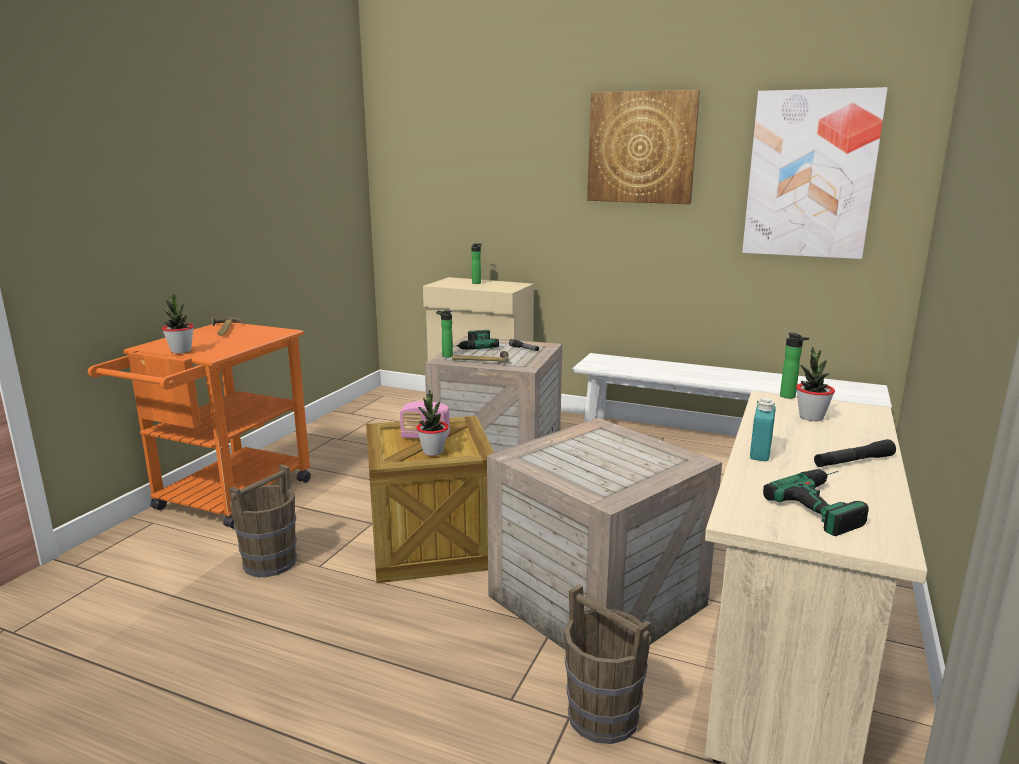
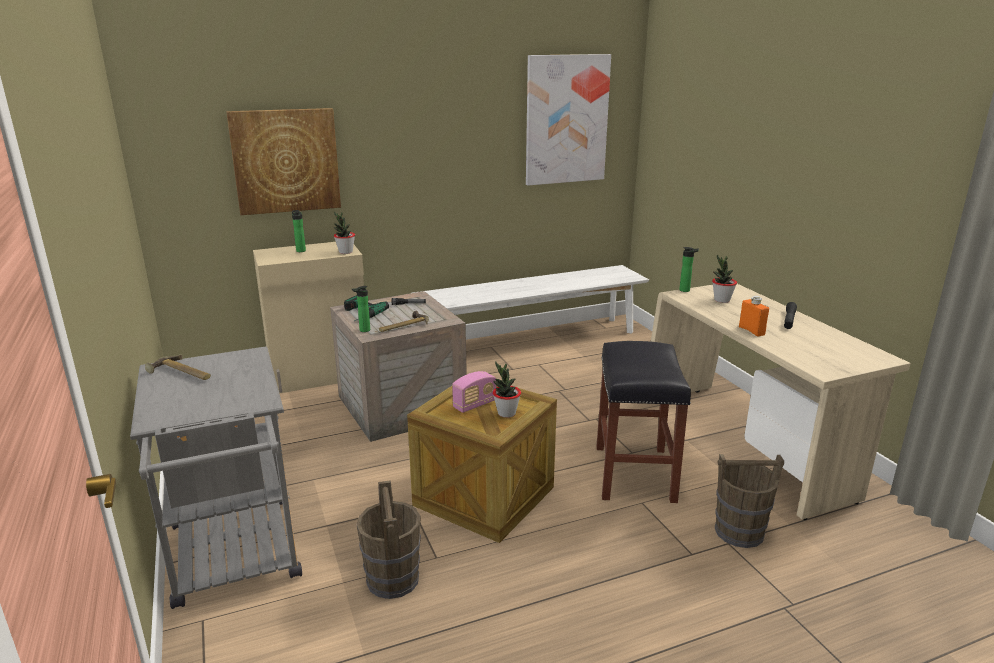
camera: 45 degrees left, 5 degrees up
(181, 351) = (218, 410): potted plant -> potted plant (345, 252)
(225, 500) = (236, 560): orange cart -> grey cart
(597, 598) = (633, 472): crate -> black stool
(641, 147) = (439, 104): picture -> picture (286, 161)
(760, 452) = (751, 331): turquoise bottle -> orange bottle
(830, 504) = (829, 347): power drill -> none

